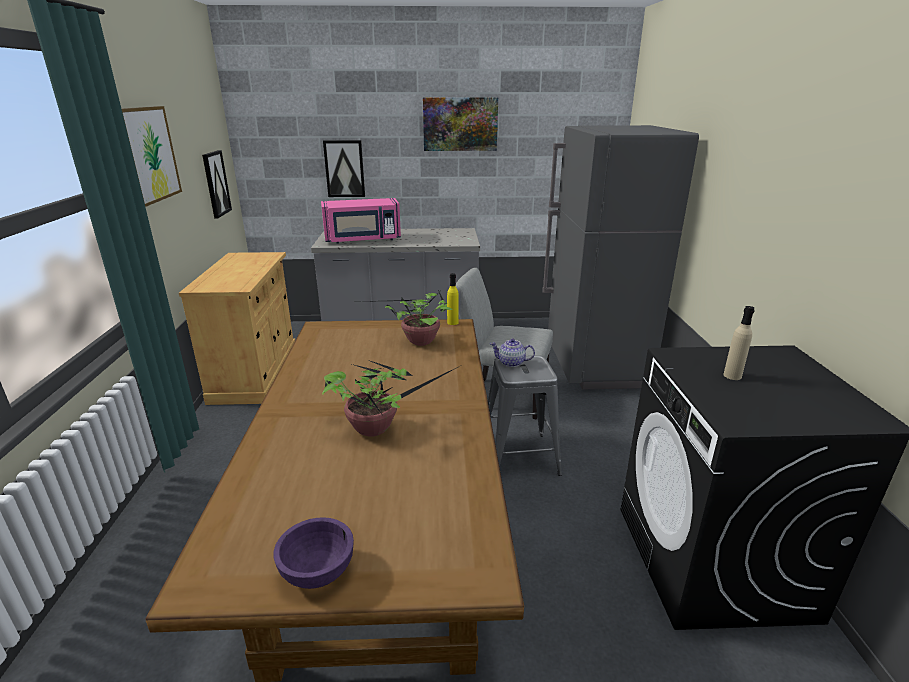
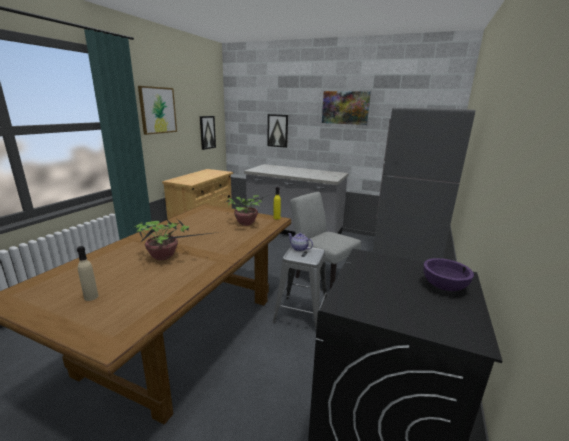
camera: 25 degrees right, 5 degrees down
(317, 571) = (49, 310): purple bowl -> purple bowl (444, 286)
(363, 239) = (275, 170): pink microwave -> none
(732, 376) = (388, 277): beige bottle -> beige bottle (91, 297)

